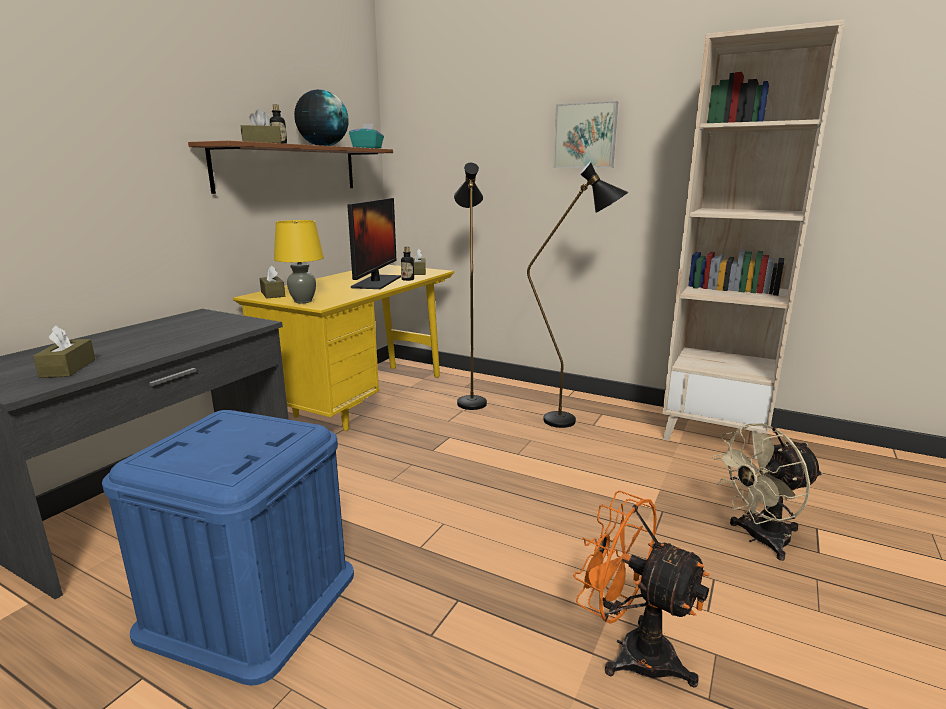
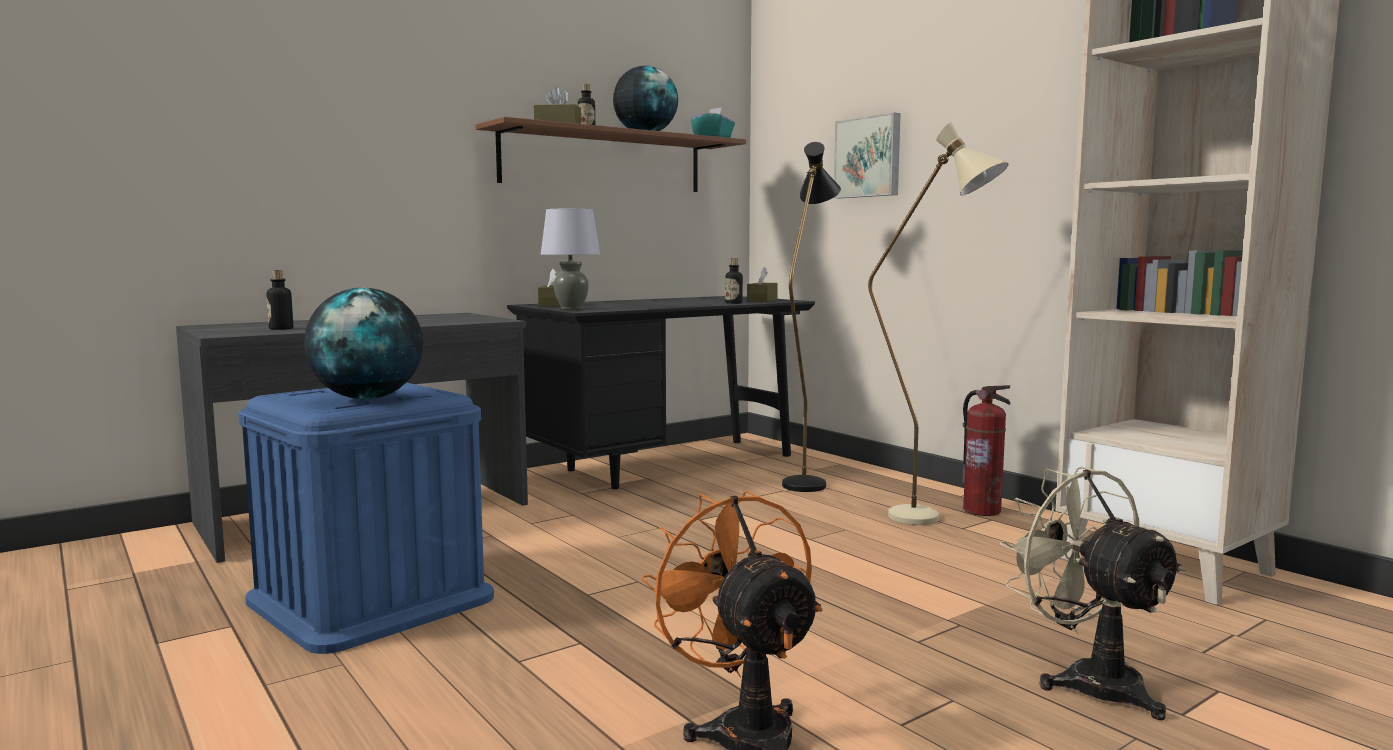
camera: 25 degrees right, 10 degrees down
(68, 368) = (281, 329): brown tissue box -> bottle
(246, 450) = (368, 398): none -> globe
(303, 301) = (571, 308): yellow table lamp -> grey table lamp
(363, 399) = (666, 465): yellow desk -> black desk
(377, 282) = (690, 303): monitor -> none
(572, 421) = (932, 520): black floor lamp -> beige floor lamp
(585, 136) = (990, 99): picture -> picture (869, 157)
(591, 407) = (982, 510): none -> fire extinguisher
(759, 539) = (1088, 680): beige fan -> beige fan turned 60 degrees clockwise

